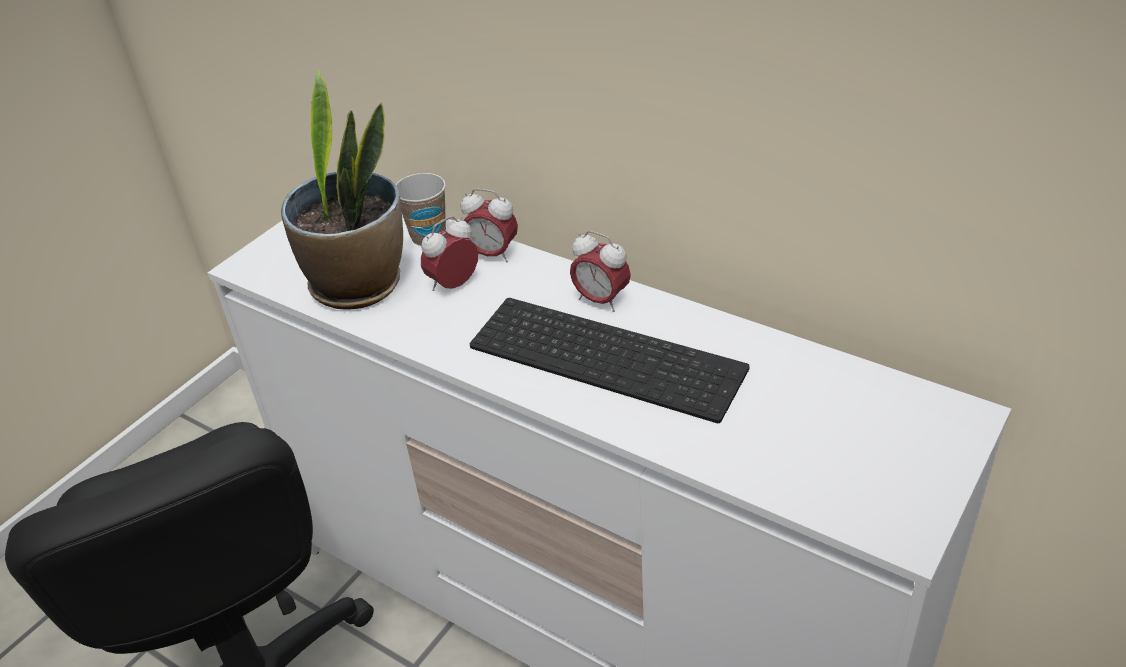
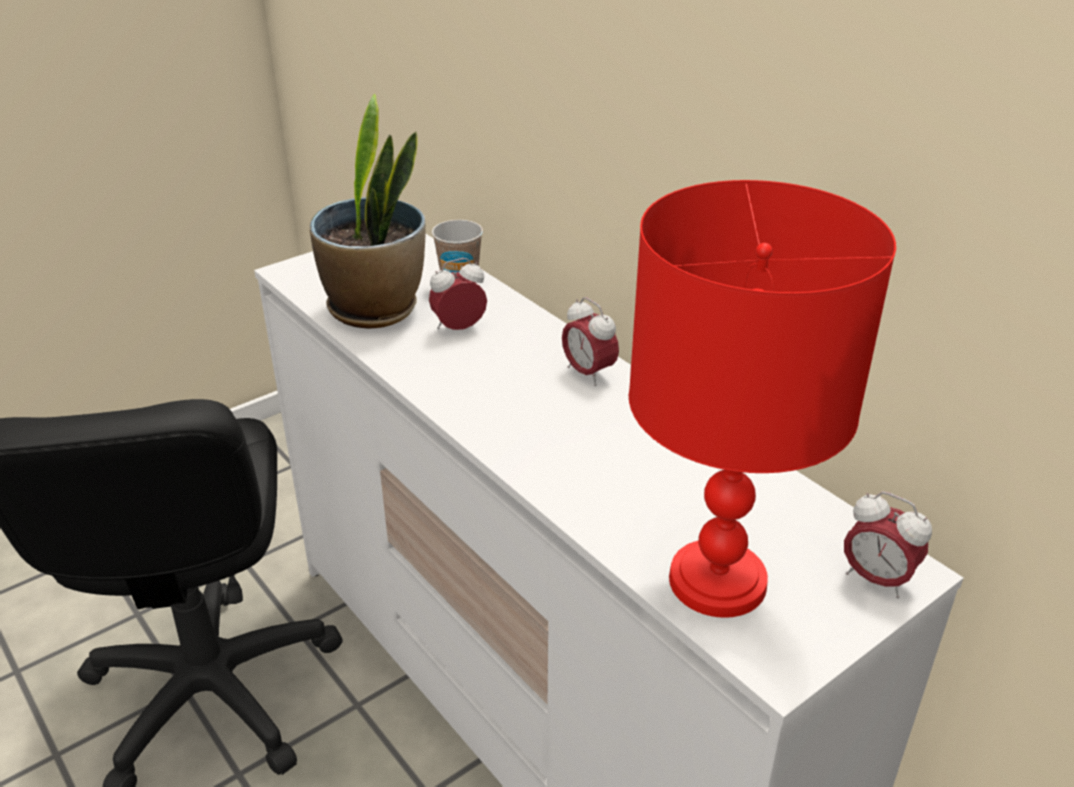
camera: 15 degrees right, 5 degrees down
(492, 254) = (509, 311): alarm clock -> alarm clock (876, 579)
(610, 355) = (570, 423): keyboard -> none
(816, 474) = (716, 582): none -> red table lamp

